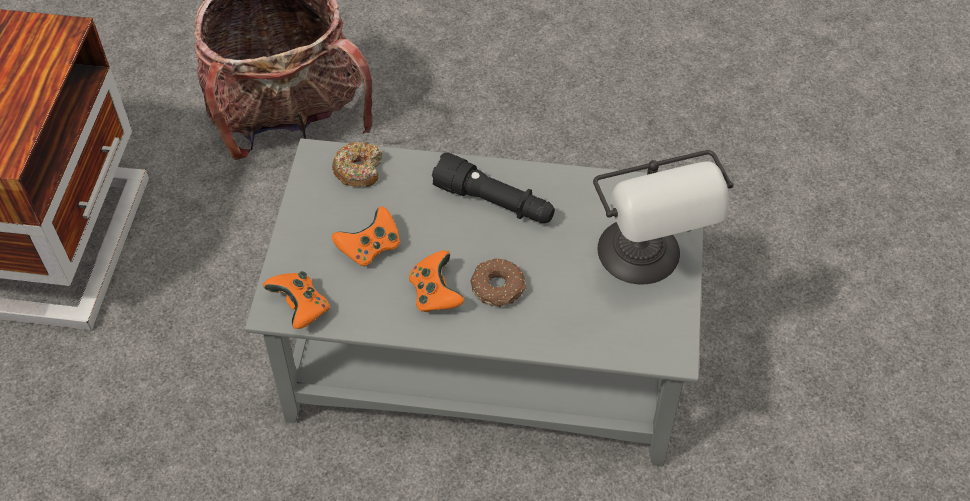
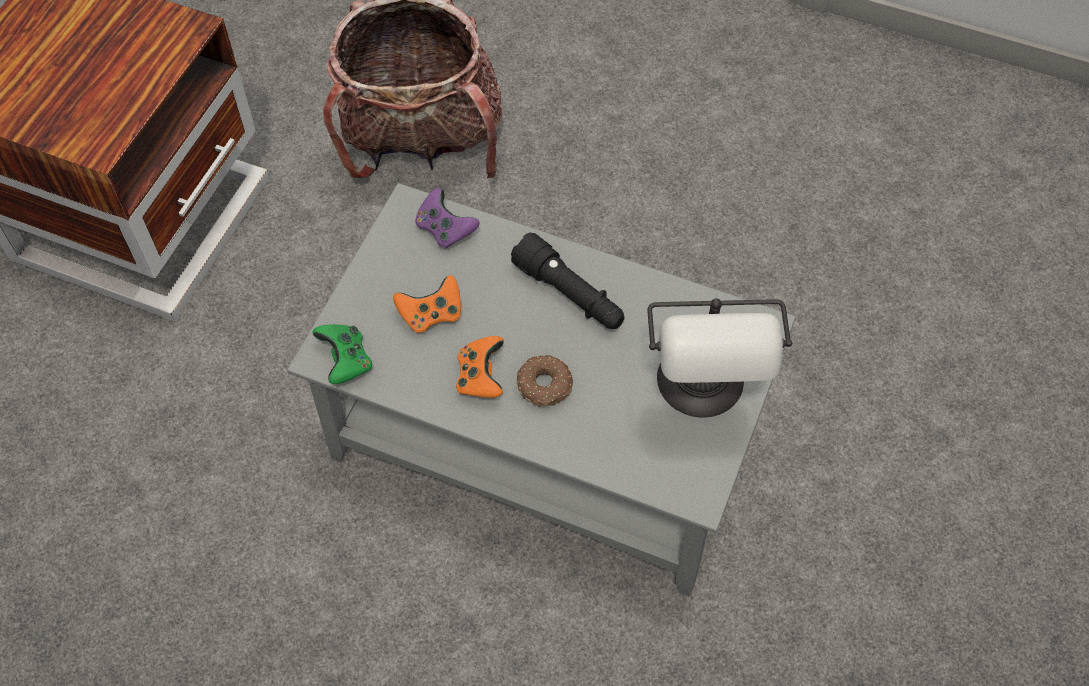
camera: 15 degrees right, 5 degrees up
(301, 308) = (346, 361): orange game controller -> green game controller
(359, 170) = (445, 229): donut -> purple game controller

